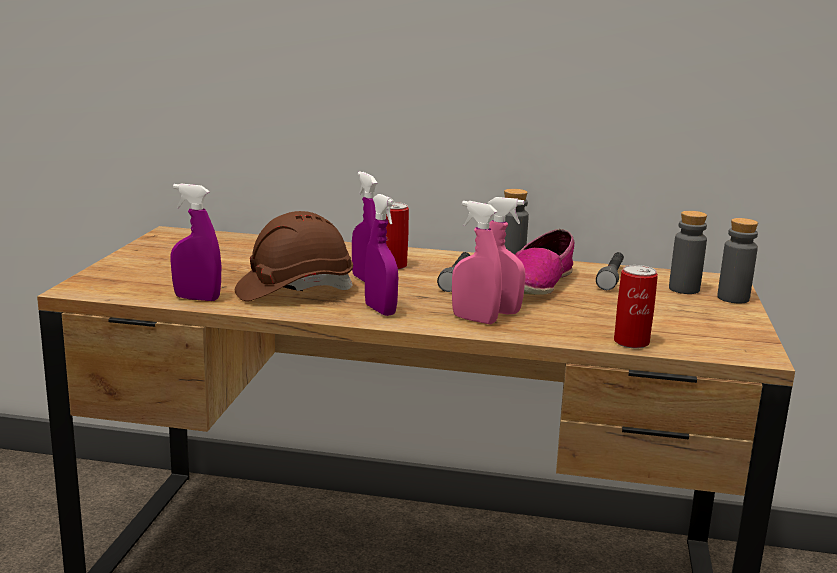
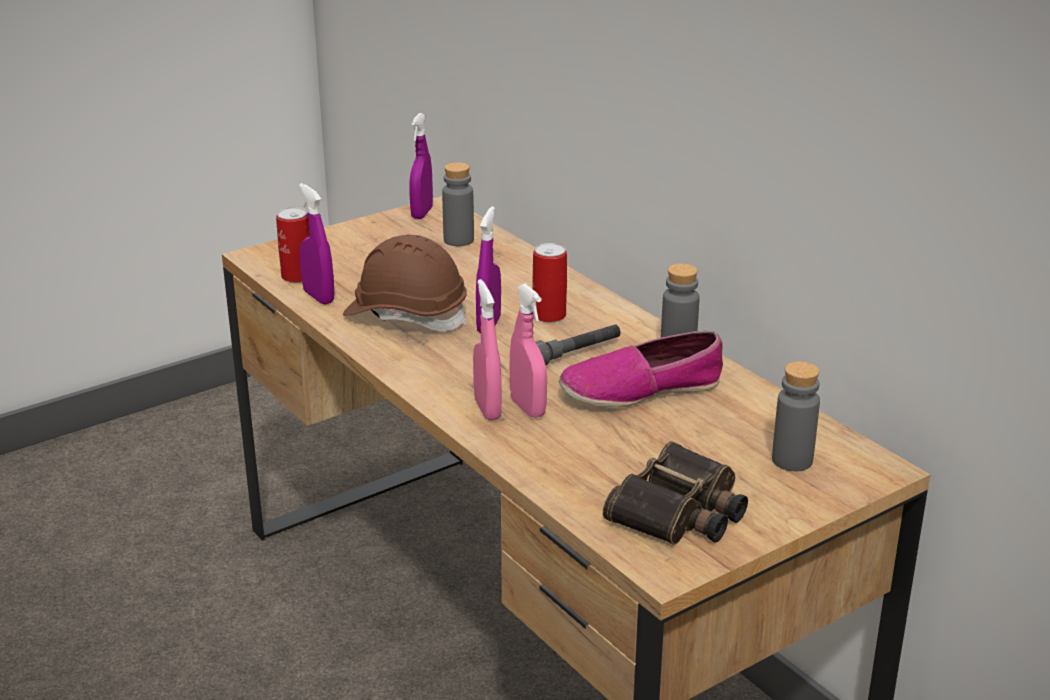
camera: 45 degrees right, 10 degrees up
(380, 310) = (430, 366): purple spray bottle -> purple spray bottle (422, 213)
(611, 278) = (742, 414): grey flashlight -> none
(631, 342) = (573, 497): can -> can (297, 276)
(696, 328) = (680, 511): none -> binoculars
(733, 298) = (822, 495): grey bottle -> grey bottle (458, 240)

